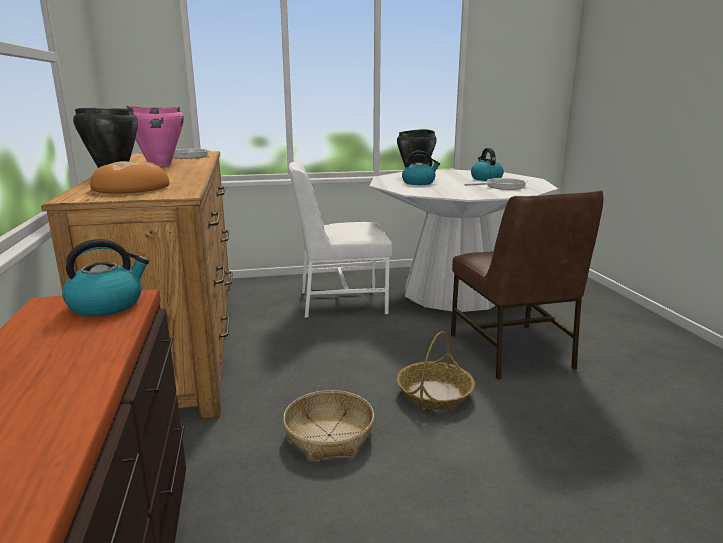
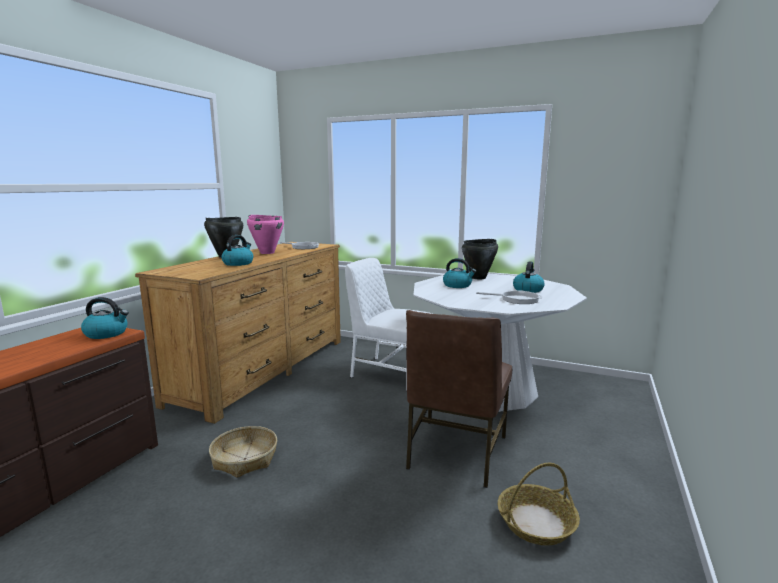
camera: 35 degrees right, 5 degrees down
(130, 188) = (195, 268): bread -> none
(172, 177) = (238, 263): none -> kettle
(434, 393) = (345, 460): basket -> basket (536, 522)

